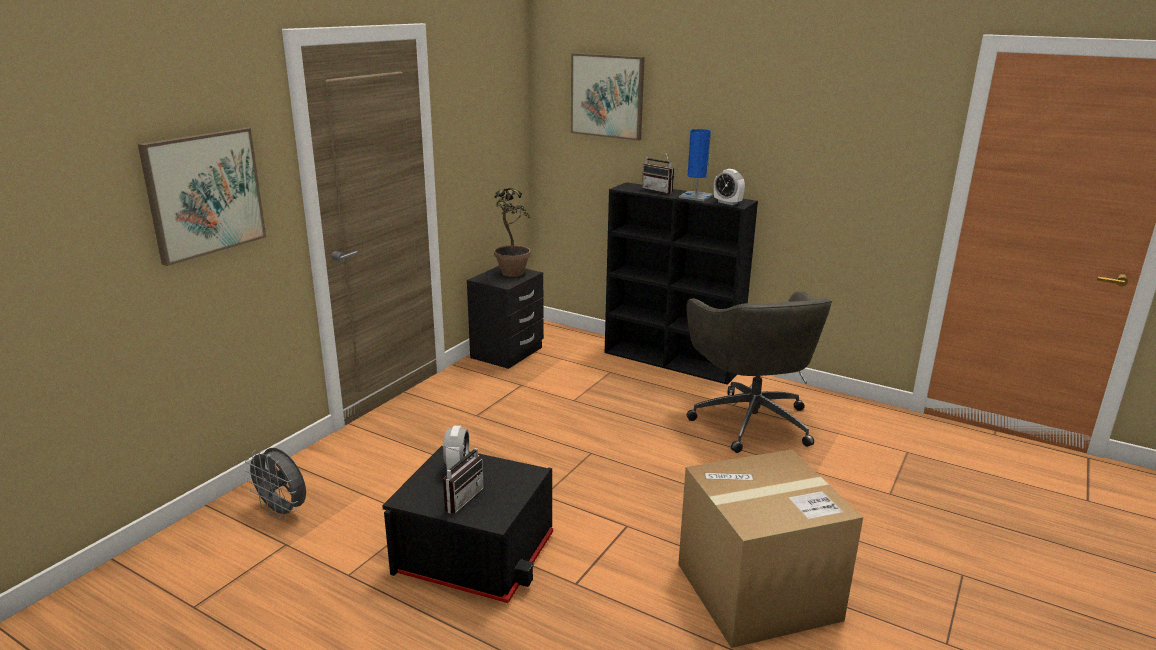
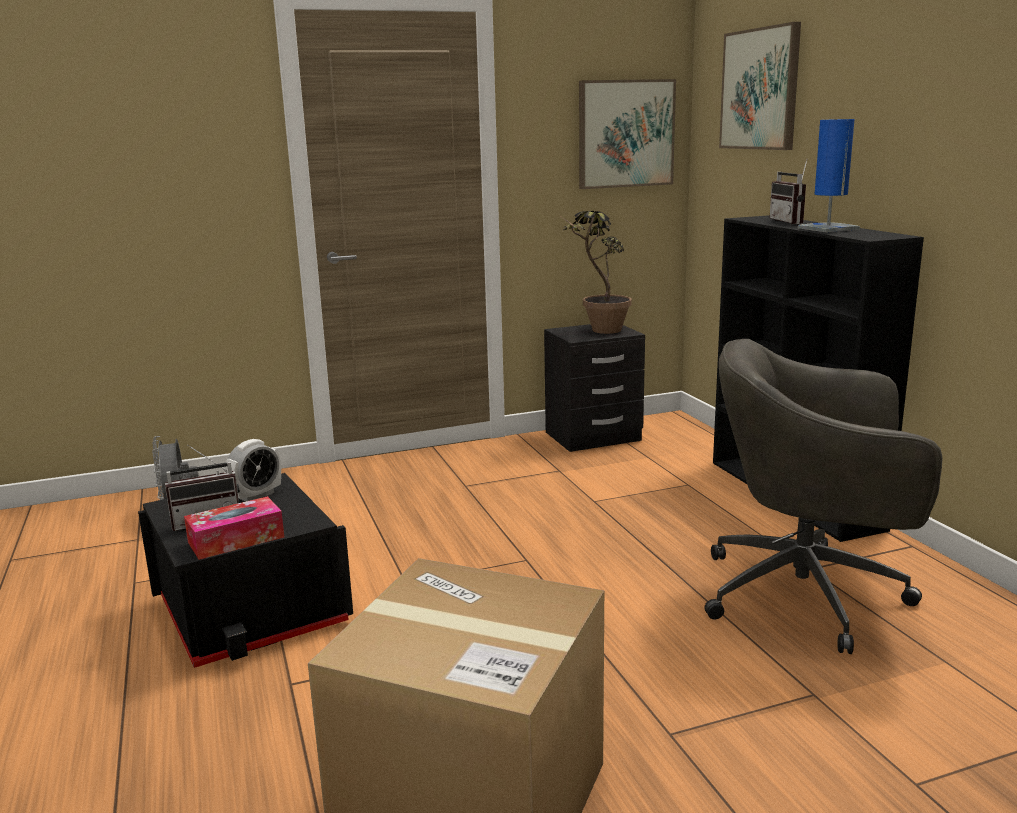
camera: 40 degrees right, 5 degrees down
(204, 194) = (158, 157): picture -> picture (625, 134)
(507, 502) = (236, 540): none -> tissue box
(727, 203) = (860, 235): alarm clock -> none
(750, 420) = (809, 595): grey office chair -> grey office chair turned 75 degrees clockwise

